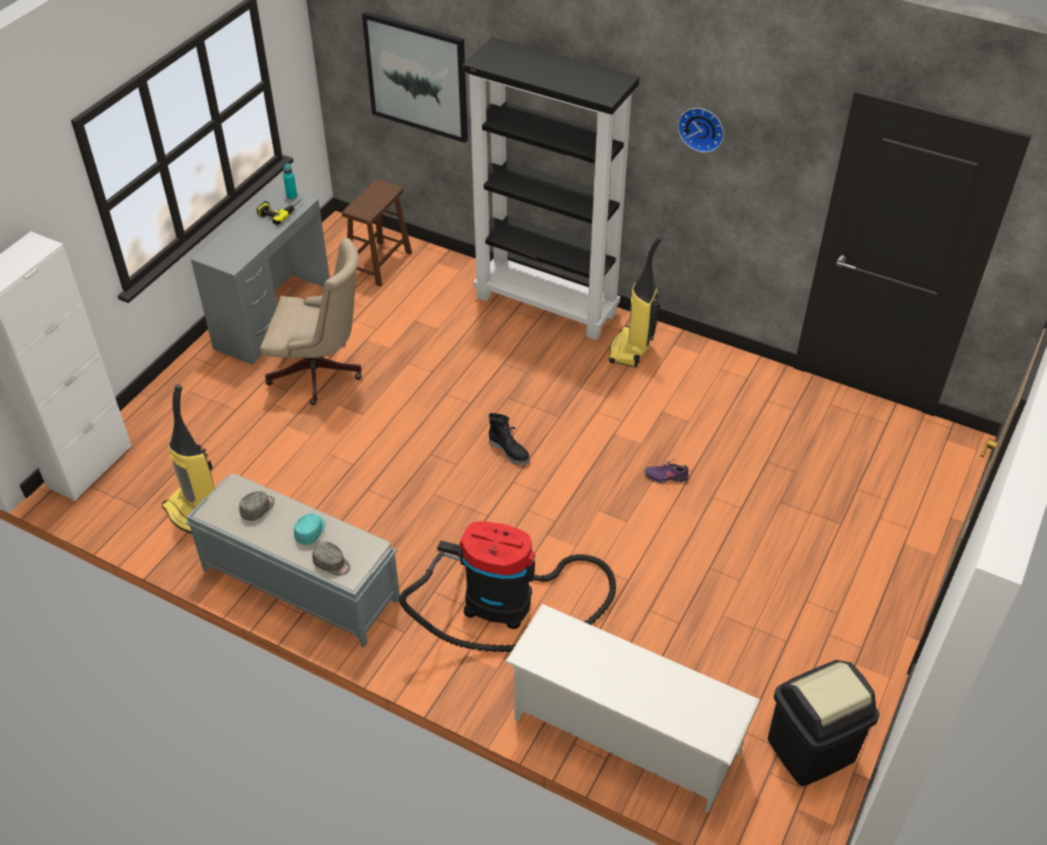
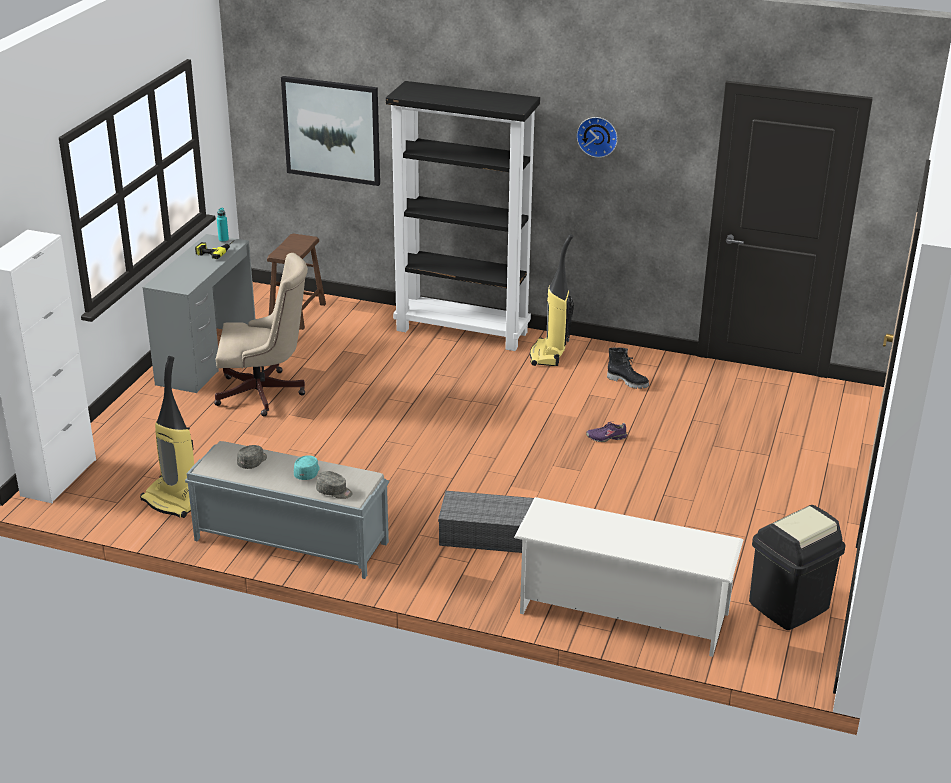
camera: 10 degrees left, 15 degrees down
(507, 603) = (488, 535): vacuum cleaner -> grey storage box
(510, 451) = (459, 432): black boot -> black boot (628, 382)

